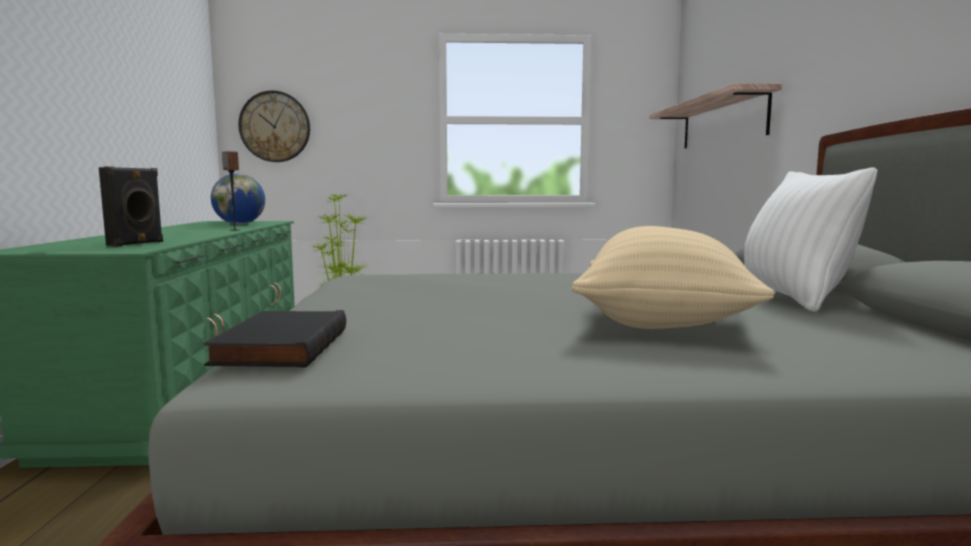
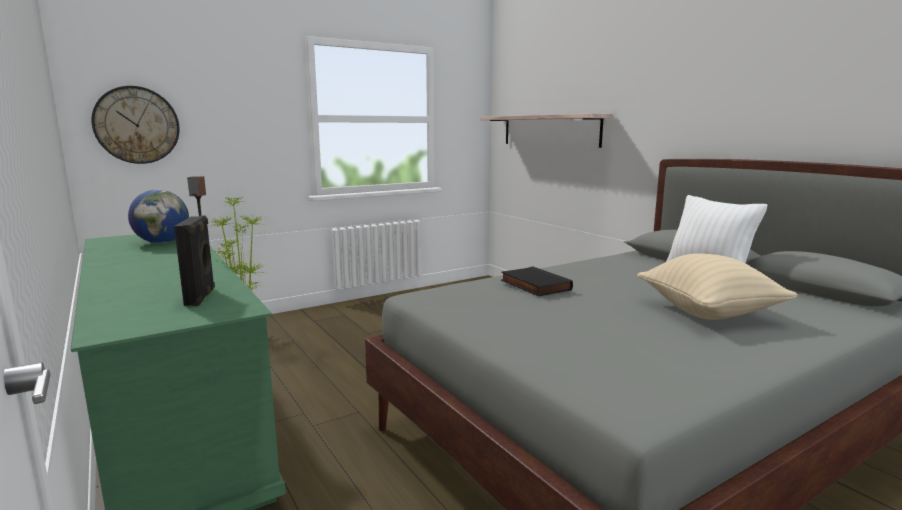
camera: 30 degrees left, 5 degrees up
(280, 346) = (587, 382): black book -> black book (533, 285)

